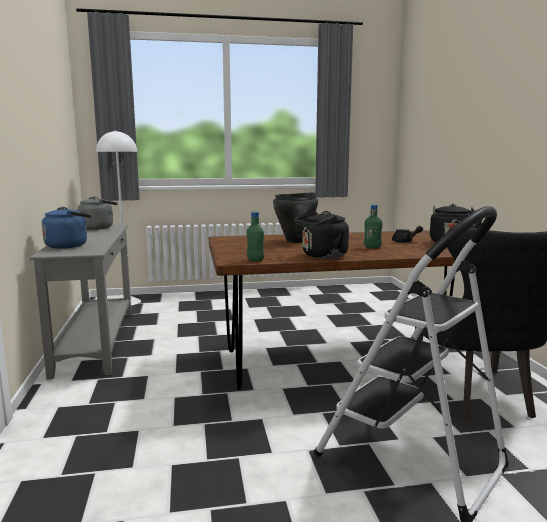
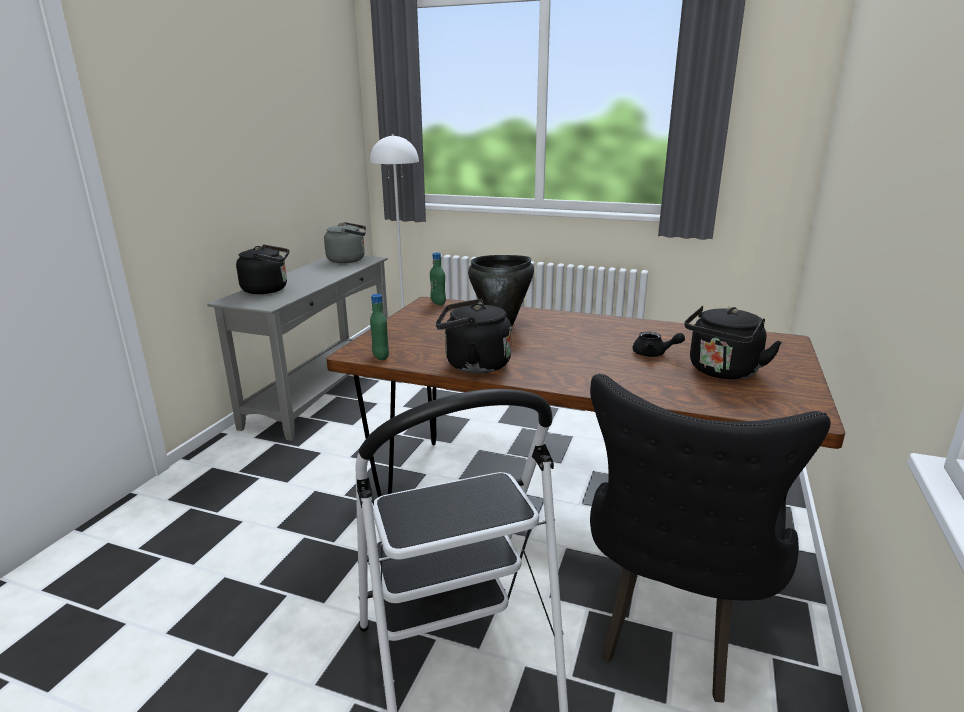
camera: 30 degrees right, 10 degrees up
(69, 246) = (268, 290): blue kettle -> black kettle
(372, 247) = (576, 358): green bottle -> green bottle (438, 303)

